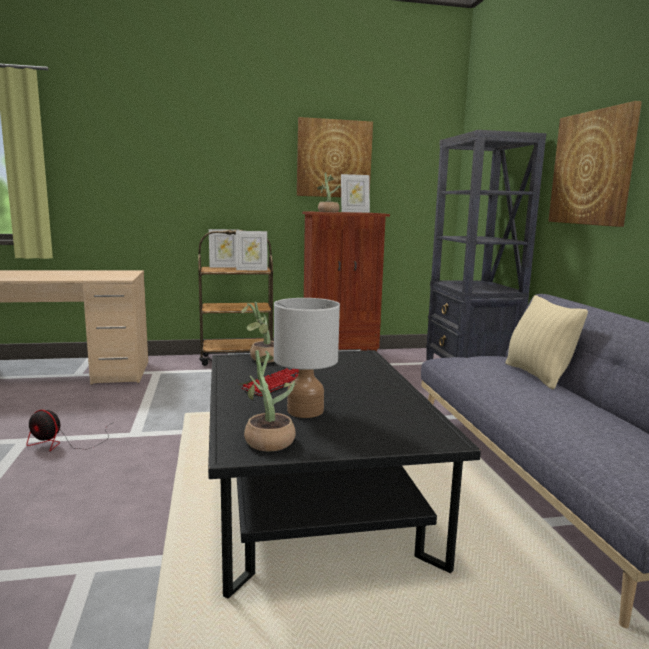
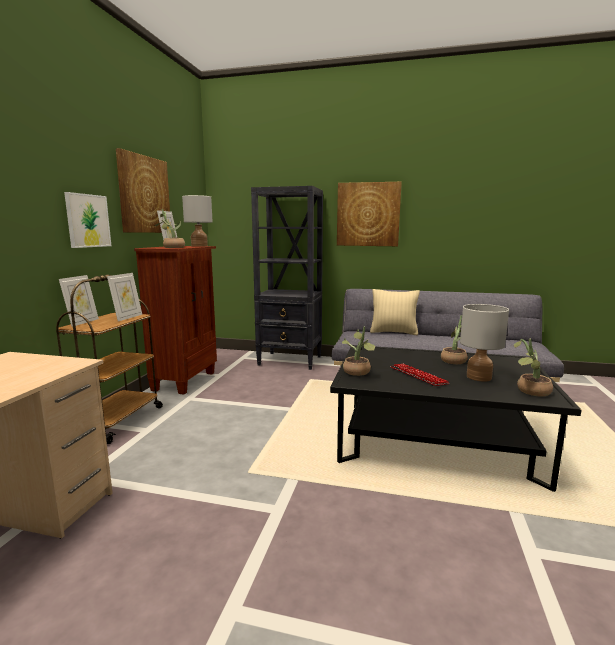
camera: 65 degrees left, 0 degrees up
(65, 443) = (268, 566): fan -> none
(254, 184) = (88, 221): none -> picture
(370, 213) = (199, 246): none -> grey table lamp
(376, 398) = (455, 360): none -> potted plant

